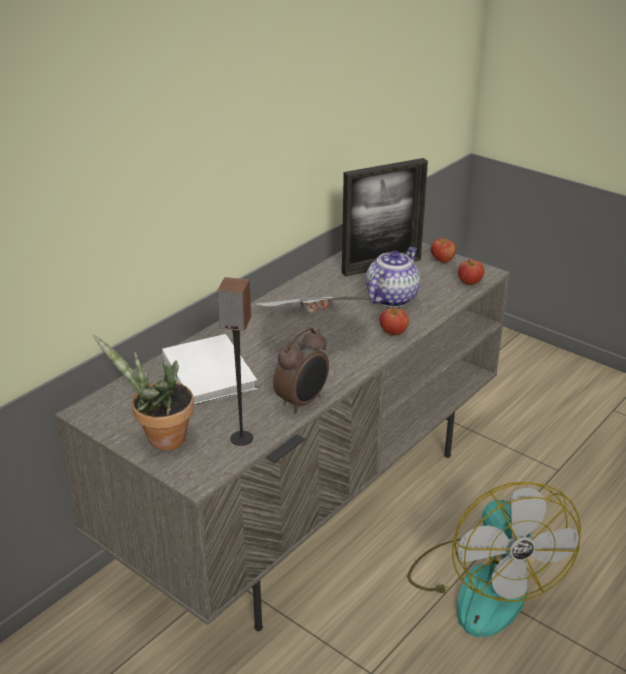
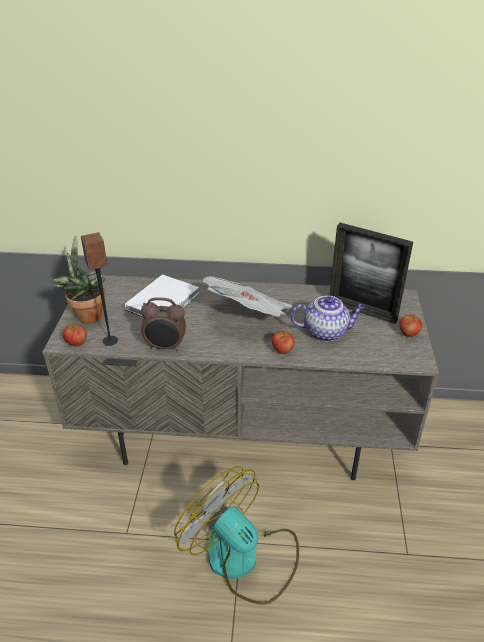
camera: 55 degrees right, 5 degrees up
(469, 283) = (393, 359): apple -> apple (76, 343)
(482, 584) = (243, 558): fan -> fan turned 90 degrees clockwise

